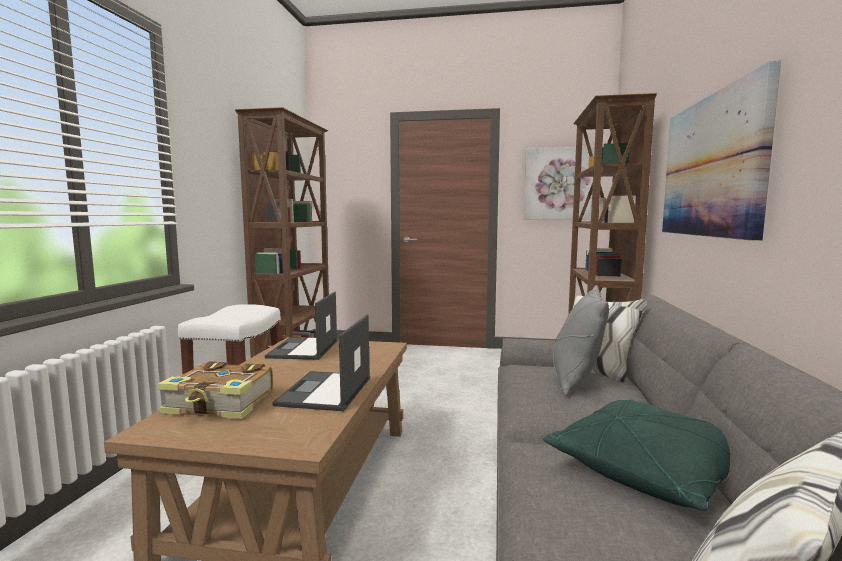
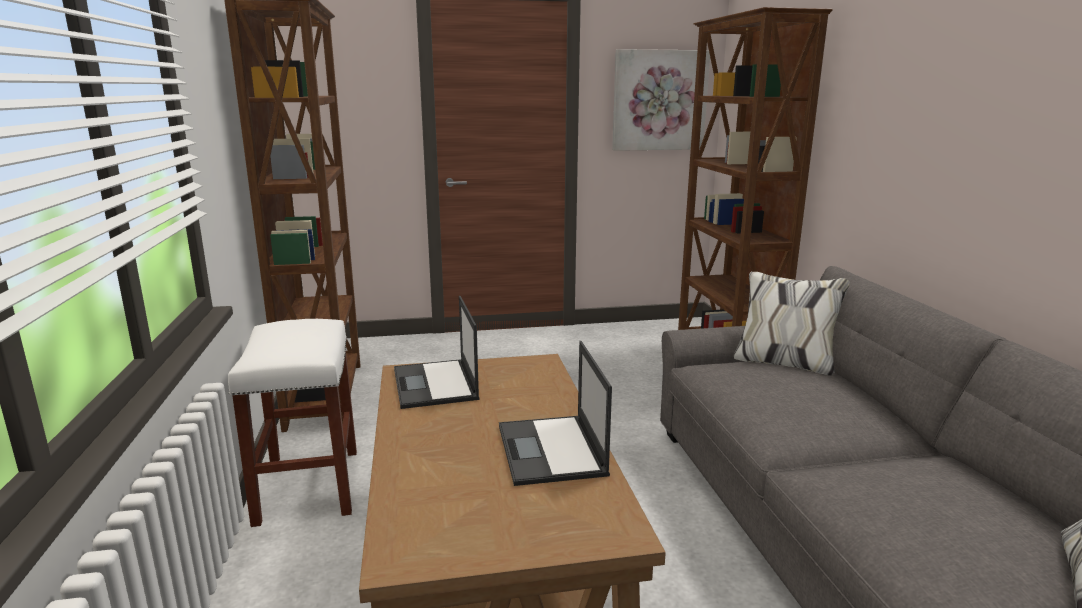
camera: 20 degrees left, 10 degrees up
(221, 404) = (441, 496): book -> none
(575, 381) = (788, 382): grey pillow -> none
(648, 470) = (948, 484): green pillow -> none
(711, 166) = (927, 125): picture -> none

